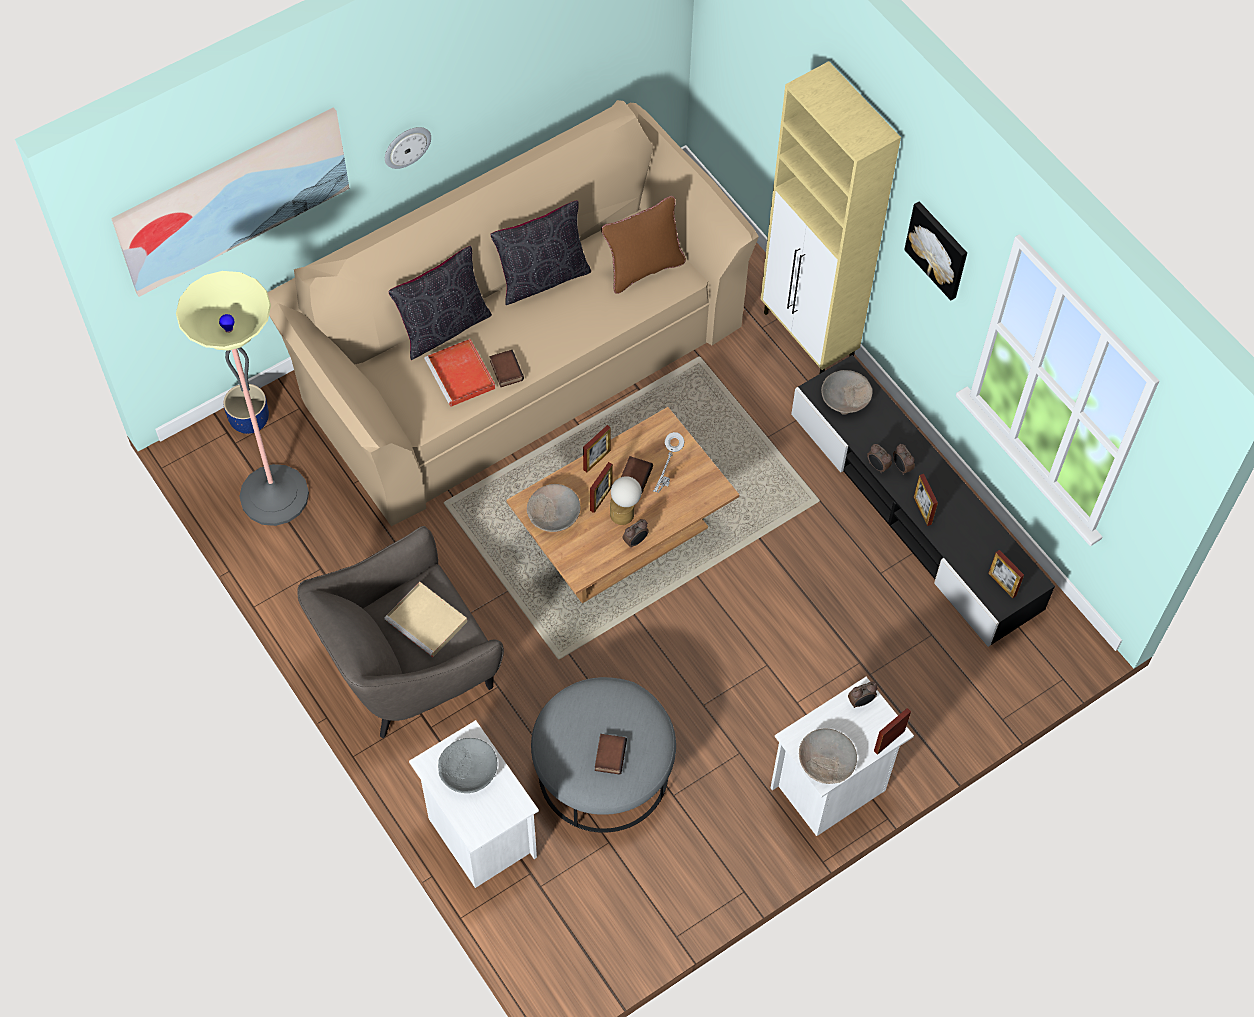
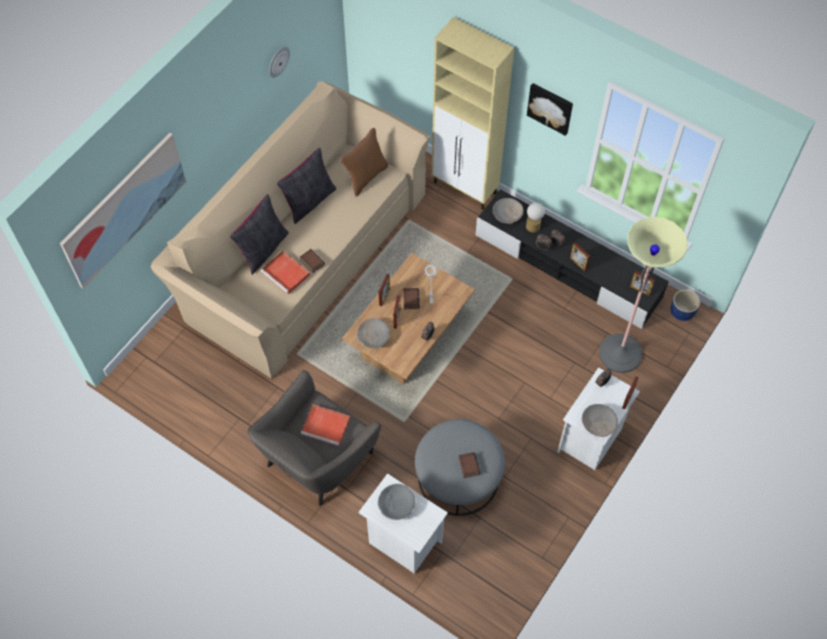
camera: 20 degrees left, 0 degrees up
(250, 420) = (157, 345): blue planter -> blue planter (681, 312)
(274, 495) = (192, 385): floor lamp -> floor lamp (620, 353)
(406, 146) = (211, 145): wall clock -> wall clock (278, 61)
(428, 621) = (327, 426): beige tray -> red tray
(625, 512) = (414, 321): table lamp -> table lamp (533, 225)

